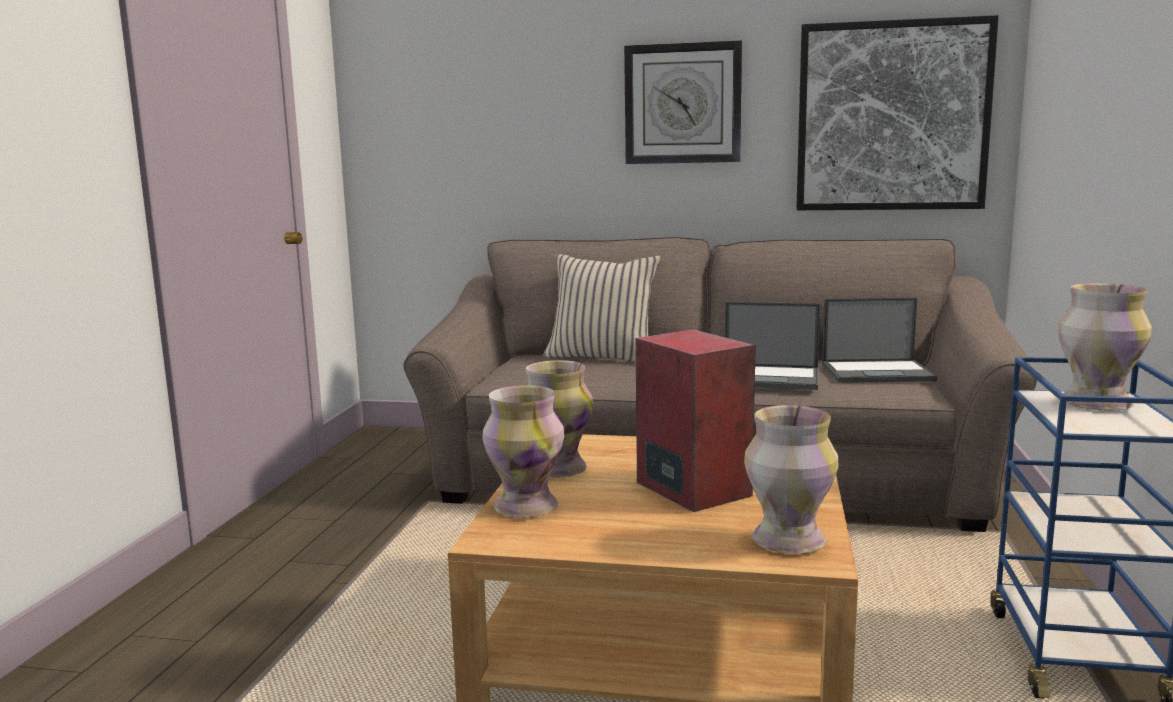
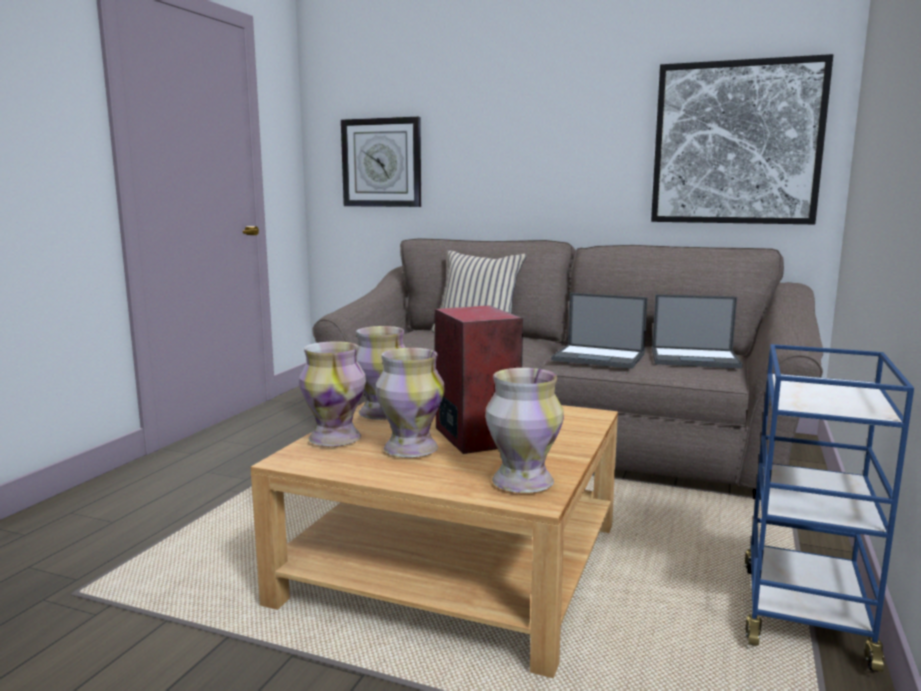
camera: 10 degrees right, 0 degrees up
(682, 104) = (561, 131): wall clock -> wall clock (382, 163)
(1094, 404) = (831, 388): vase -> vase (409, 449)

